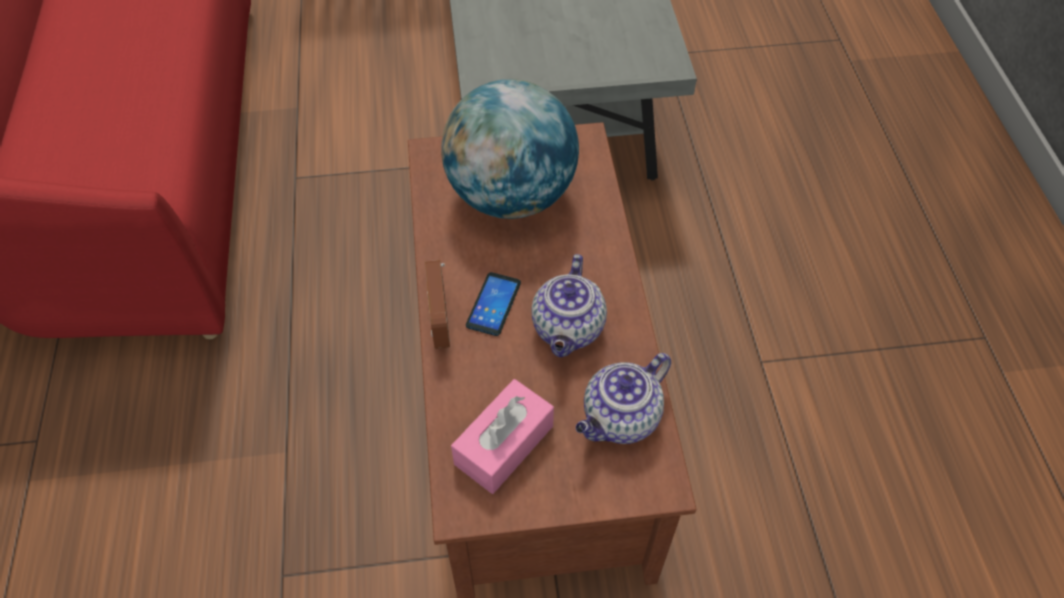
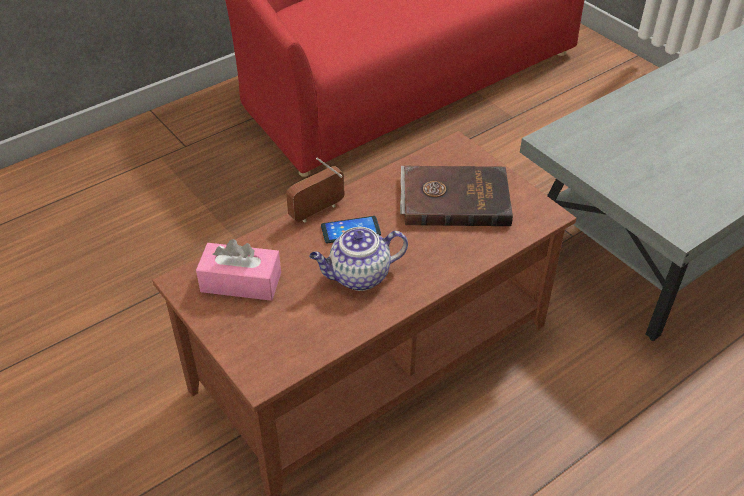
camera: 60 degrees right, 10 degrees down
(511, 195) = (454, 199): globe -> brown book
(620, 419) = (301, 334): teapot -> none

